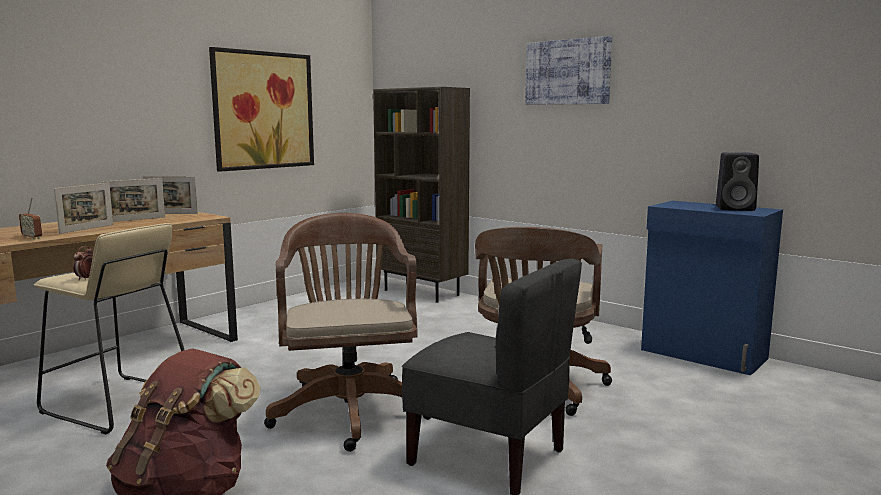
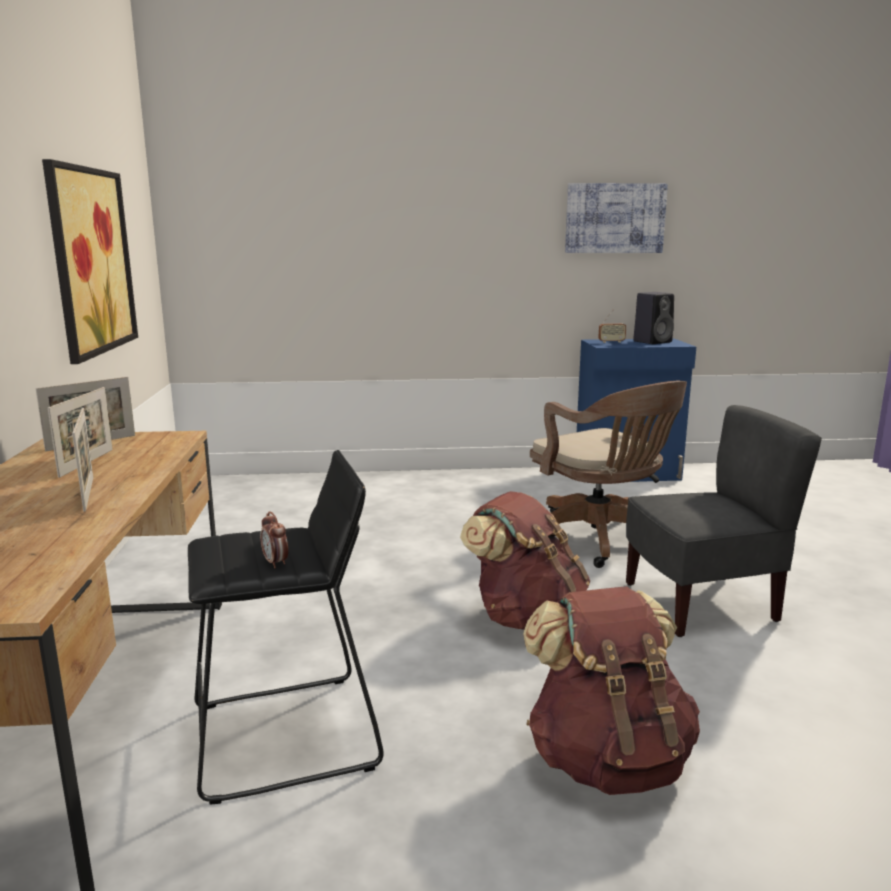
camera: 45 degrees left, 5 degrees up
(32, 237) = (75, 529): radio -> radio (611, 342)
(117, 403) = (285, 736): beige stool -> black stool
(349, 408) = (525, 617): brown office chair -> brown backpack
(422, 292) = (291, 483): brown bookcase -> none
(567, 72) = (464, 211): picture -> picture (615, 218)

